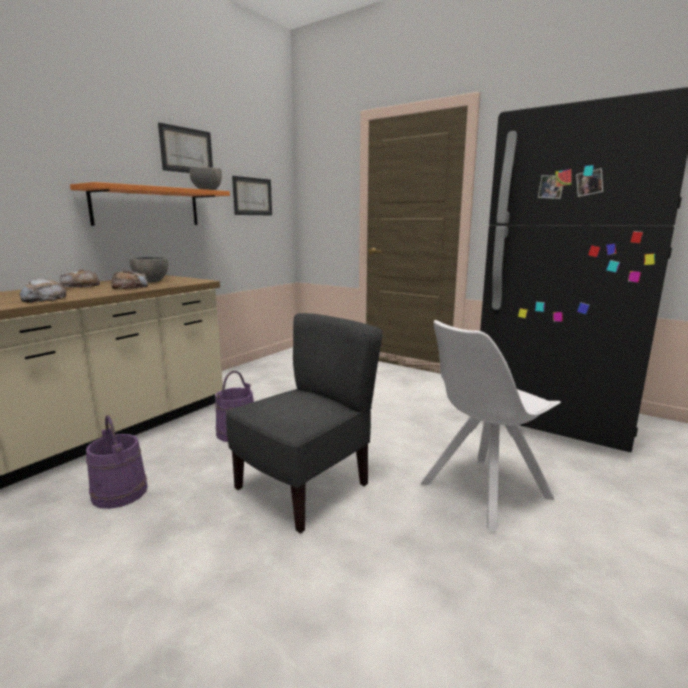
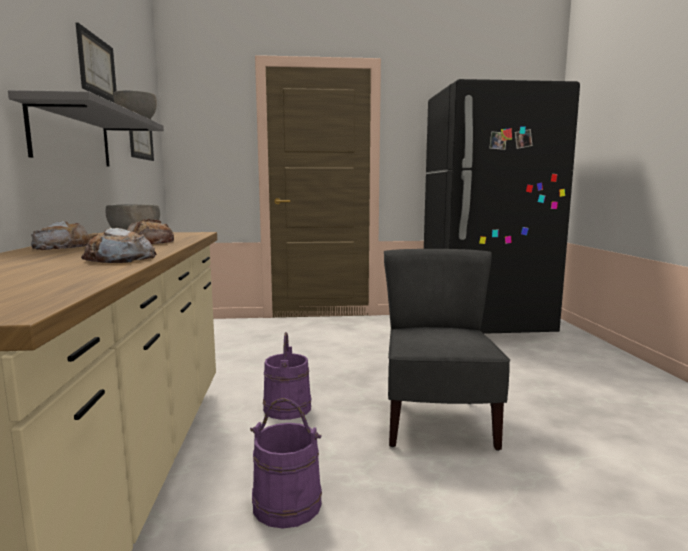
camera: 40 degrees left, 5 degrees down
(147, 207) = (72, 137): orange shelf -> grey shelf
(482, 491) = (535, 379): white chair -> none

